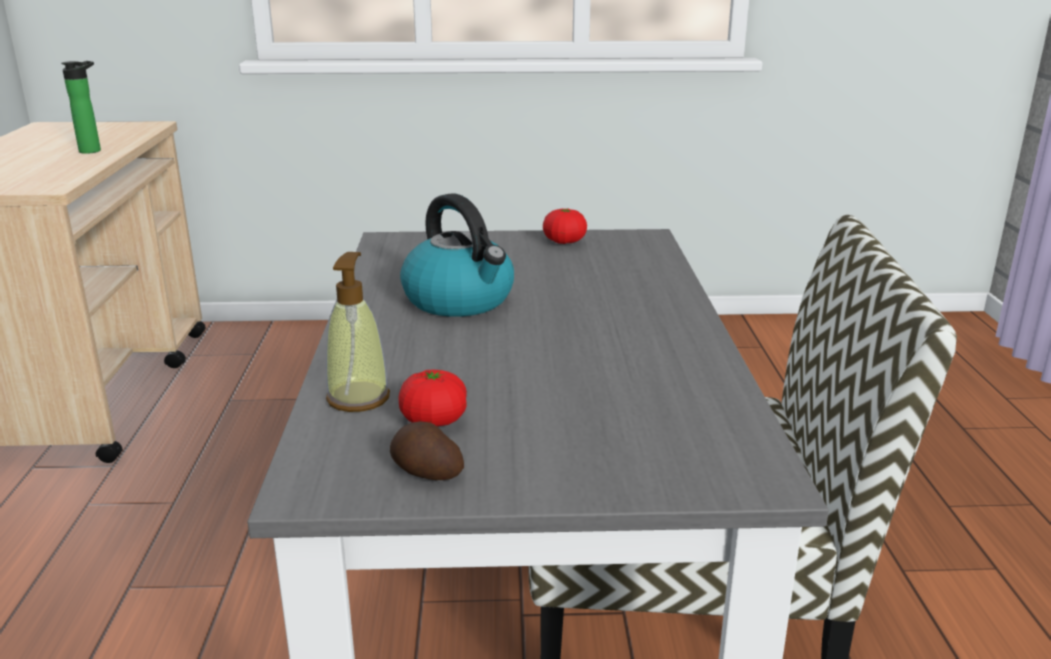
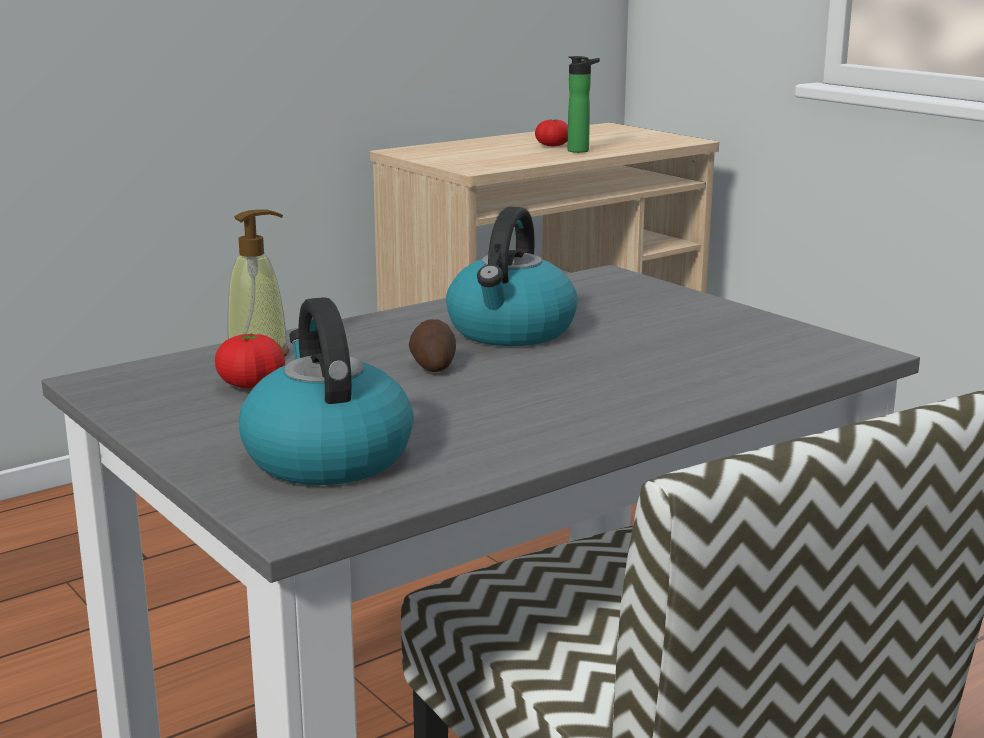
camera: 55 degrees right, 5 degrees down
(425, 472) = (160, 404): potato -> potato (433, 365)
(564, 241) = (755, 327): tomato -> tomato (552, 145)
(643, 433) = (326, 456): none -> kettle

